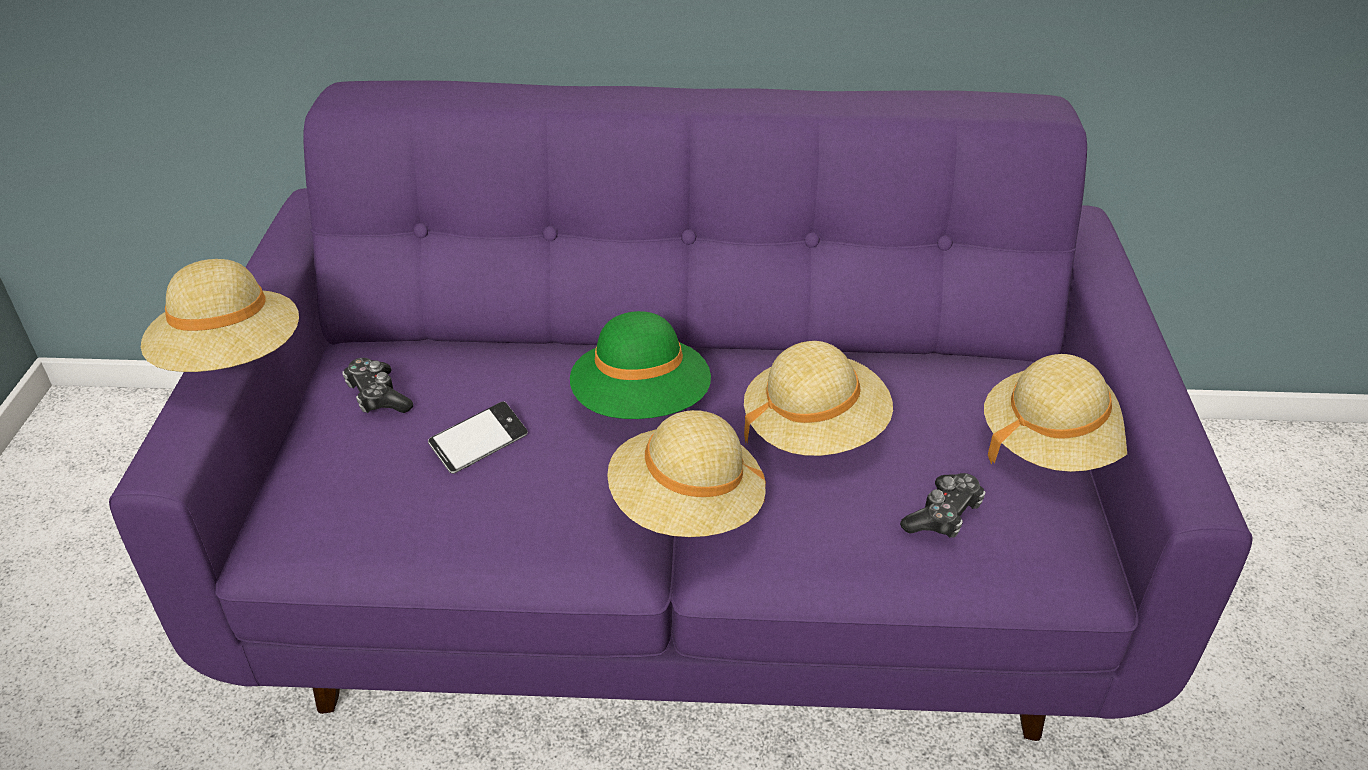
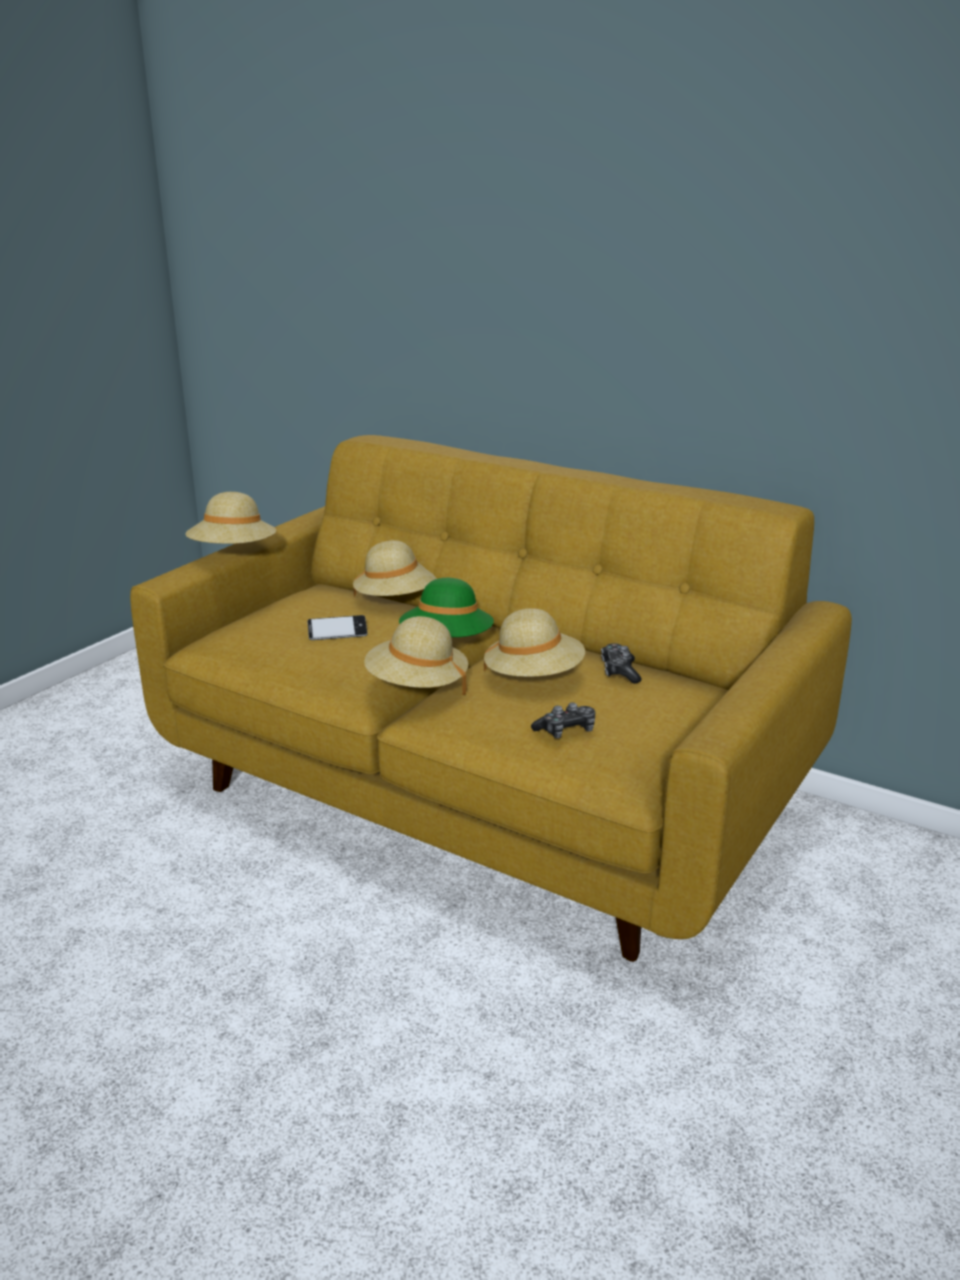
camera: 30 degrees right, 15 degrees down
(378, 396) = (308, 603): game controller -> game controller (619, 671)
(686, 560) = (482, 793): purple sofa -> yellow sofa
(1053, 444) = (684, 723): beige hat -> beige hat (396, 599)

